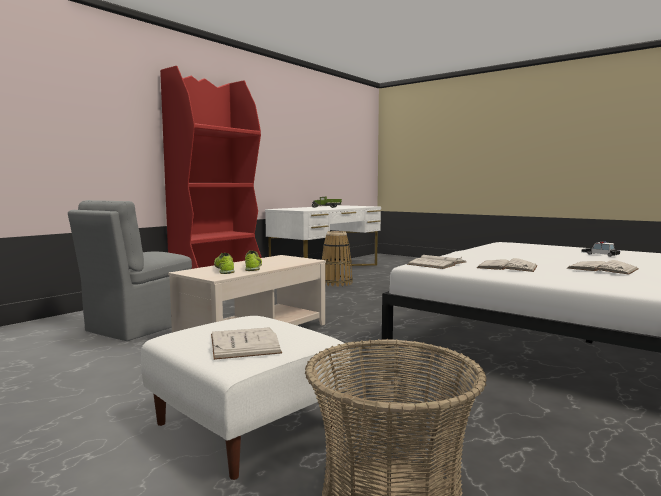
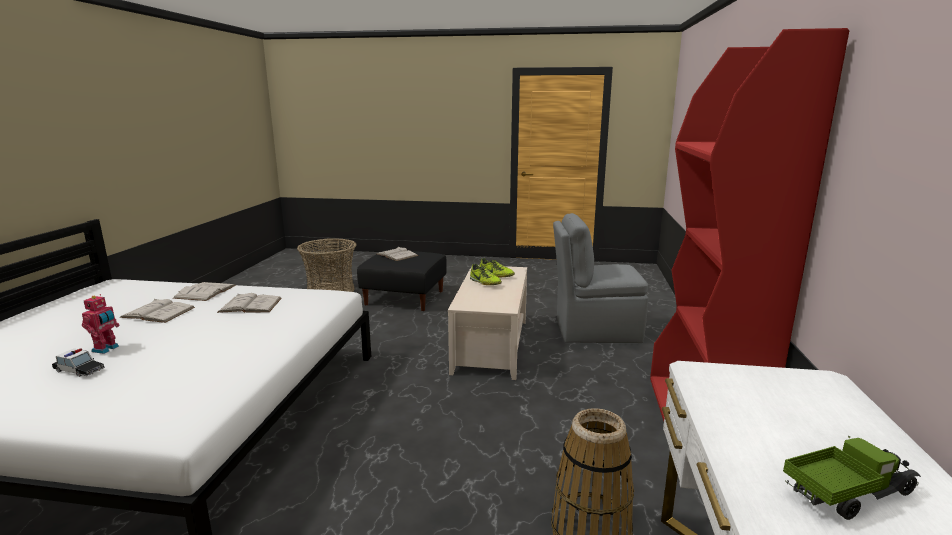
camera: 150 degrees right, 10 degrees up
(139, 326) = (595, 331): grey chair -> grey chair turned 90 degrees counterclockwise
(245, 425) = (405, 298): white ottoman -> black ottoman
(437, 263) = (318, 299): white book -> white book (205, 291)
(601, 258) = (106, 349): none -> toy robot

